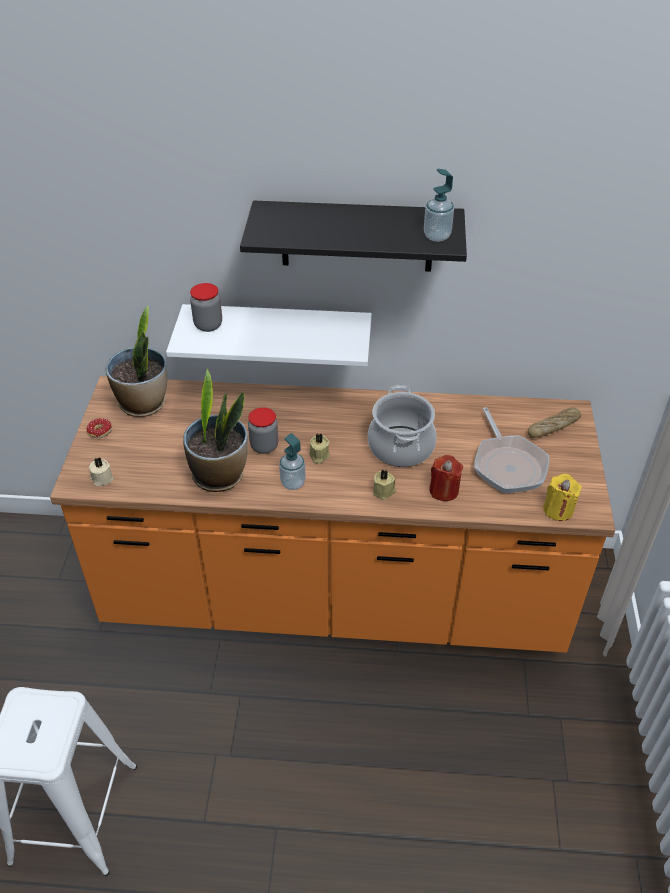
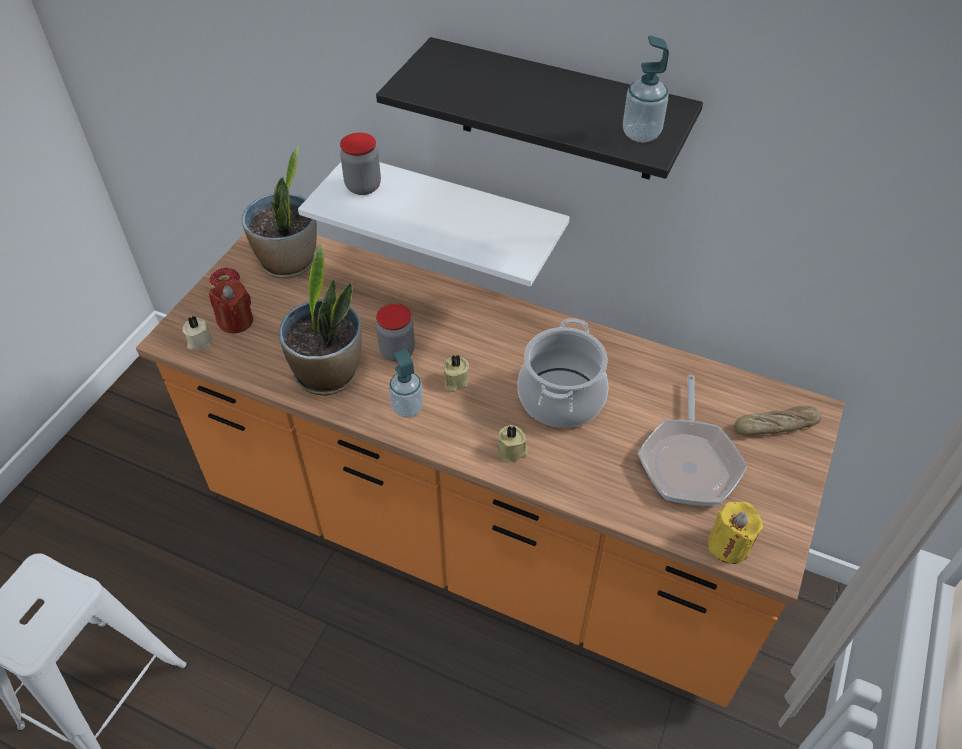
camera: 20 degrees right, 5 degrees up
(444, 490) = (588, 472): red candle -> red candle (236, 321)

